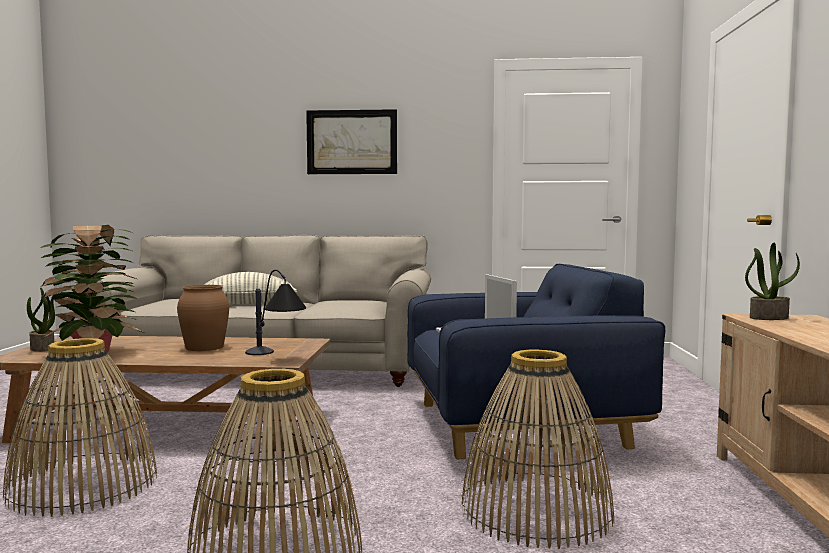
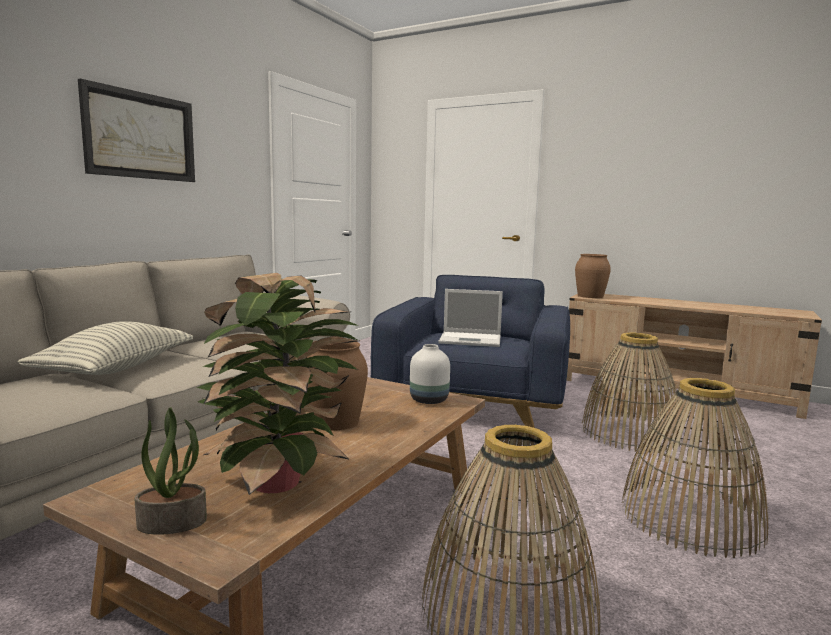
camera: 65 degrees left, 5 degrees up
(276, 356) = (428, 400): table lamp -> white vase
(768, 317) = (590, 296): potted plant -> brown vase

